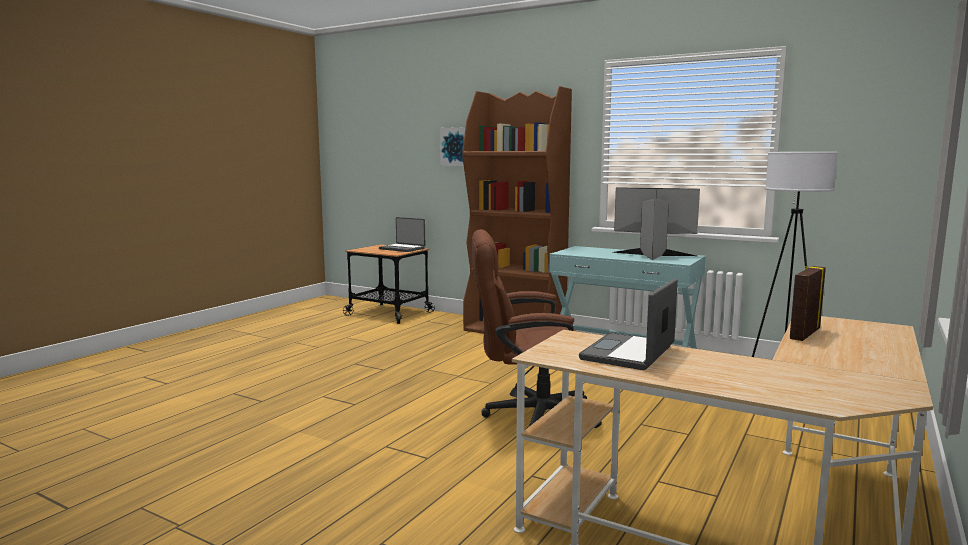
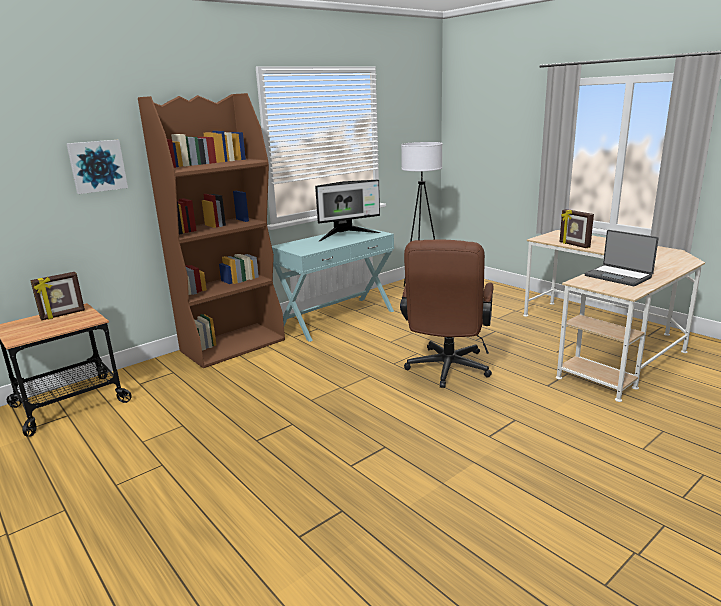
camera: 70 degrees left, 10 degrees up
(402, 249) = (63, 315): laptop -> picture frame
(653, 255) = (347, 235): monitor -> monitor turned 150 degrees counterclockwise

